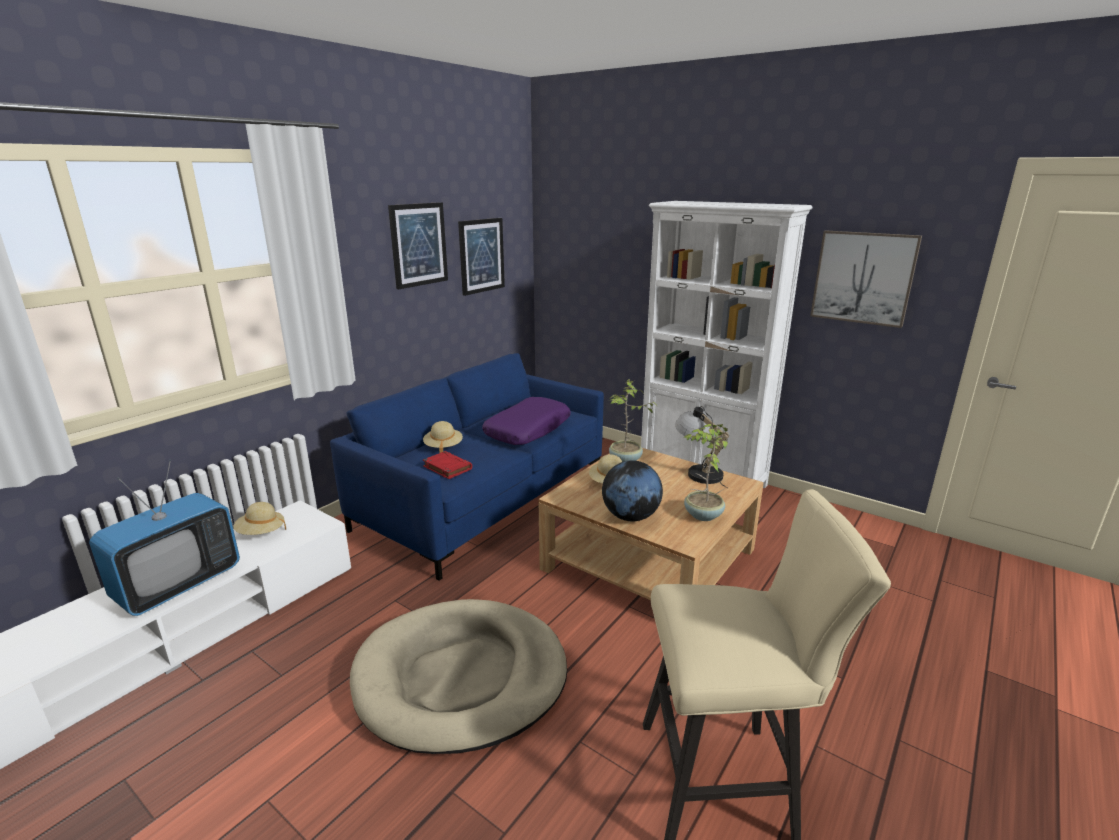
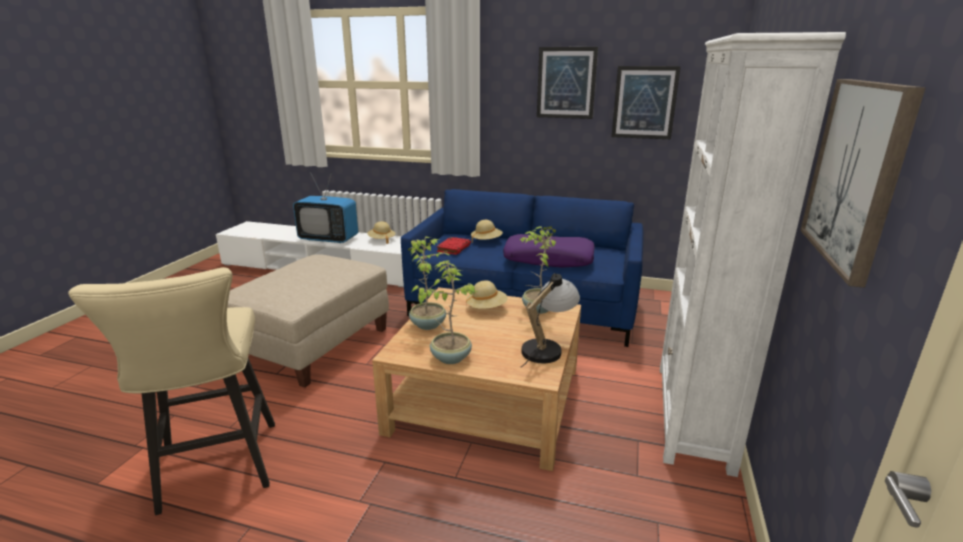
camera: 70 degrees right, 0 degrees up
(461, 677) = (314, 346): beige dog bed -> beige ottoman
(630, 516) = (428, 324): globe -> potted plant

